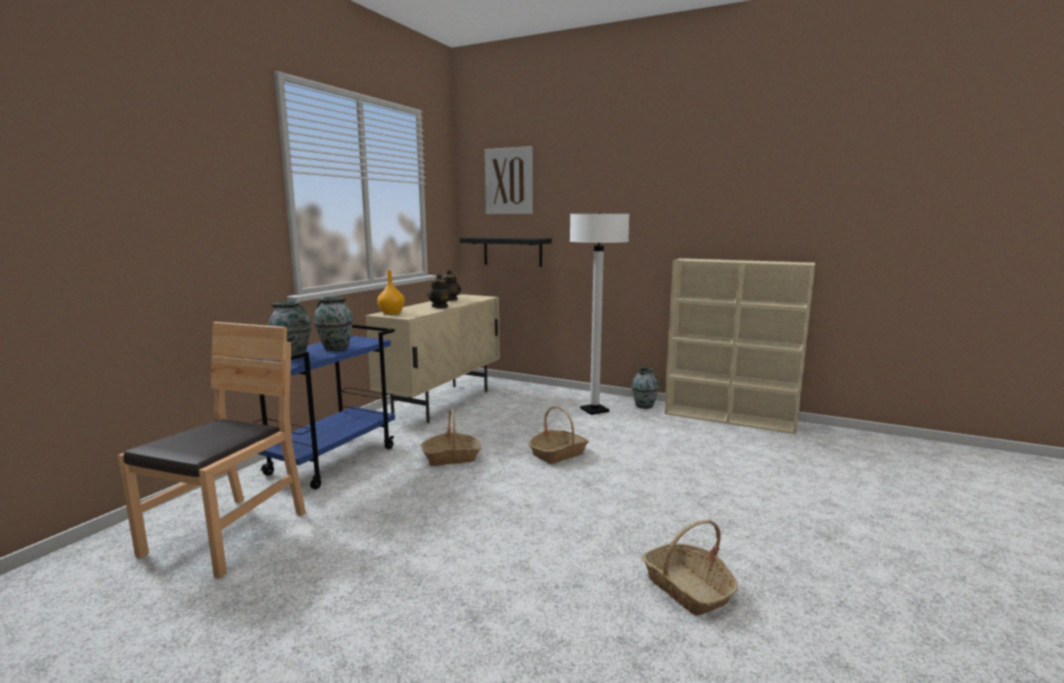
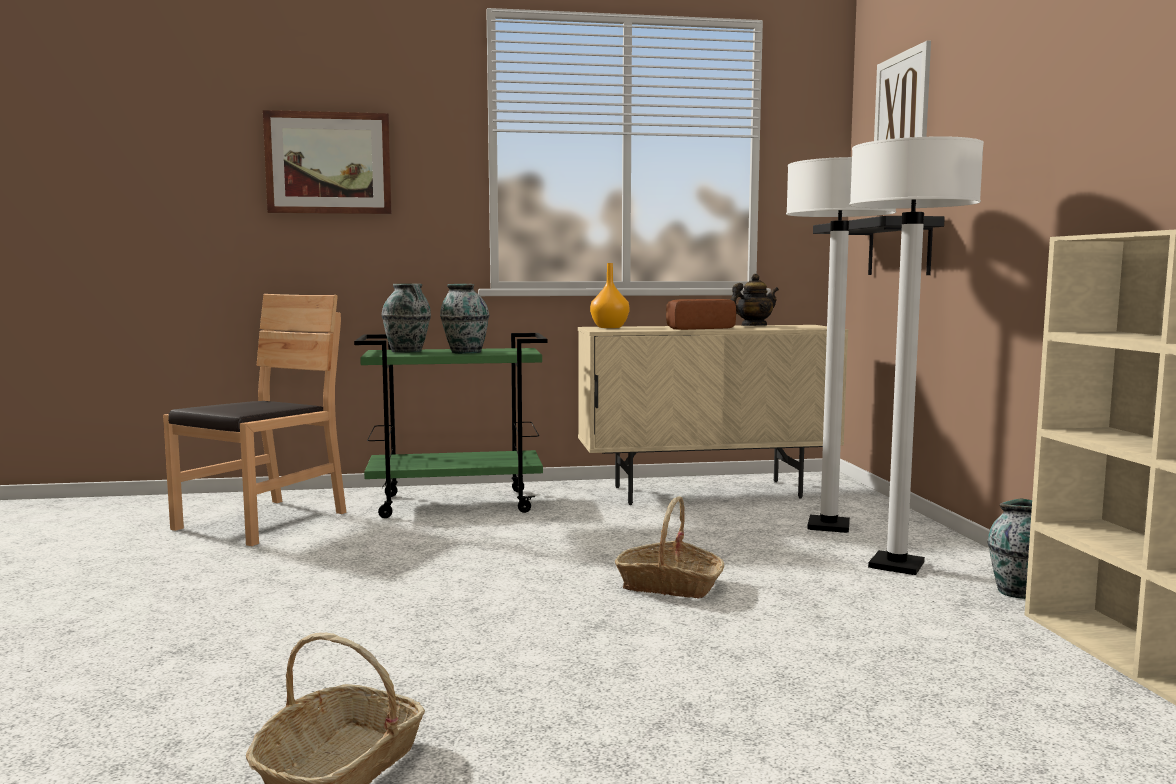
camera: 55 degrees right, 5 degrees down
(163, 195) = (329, 163): none -> picture
(228, 534) = (263, 521): brown chair -> brown chair turned 45 degrees counterclockwise
(332, 460) = (457, 503): blue cart -> green cart
(440, 307) = (697, 328): teapot -> bread
(451, 457) = (549, 540): basket -> none
(532, 402) = (828, 526): none -> white floor lamp

